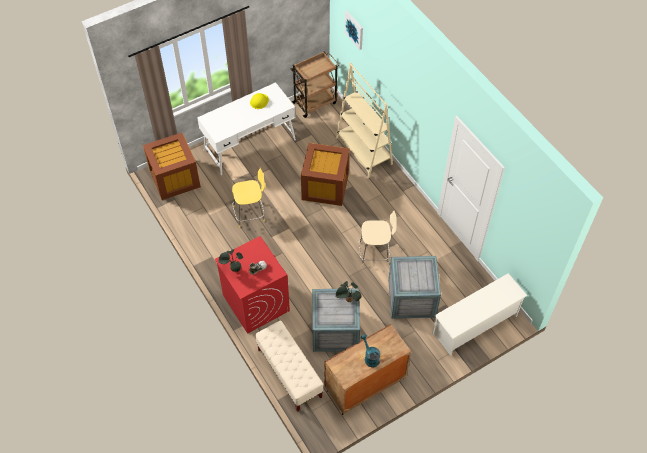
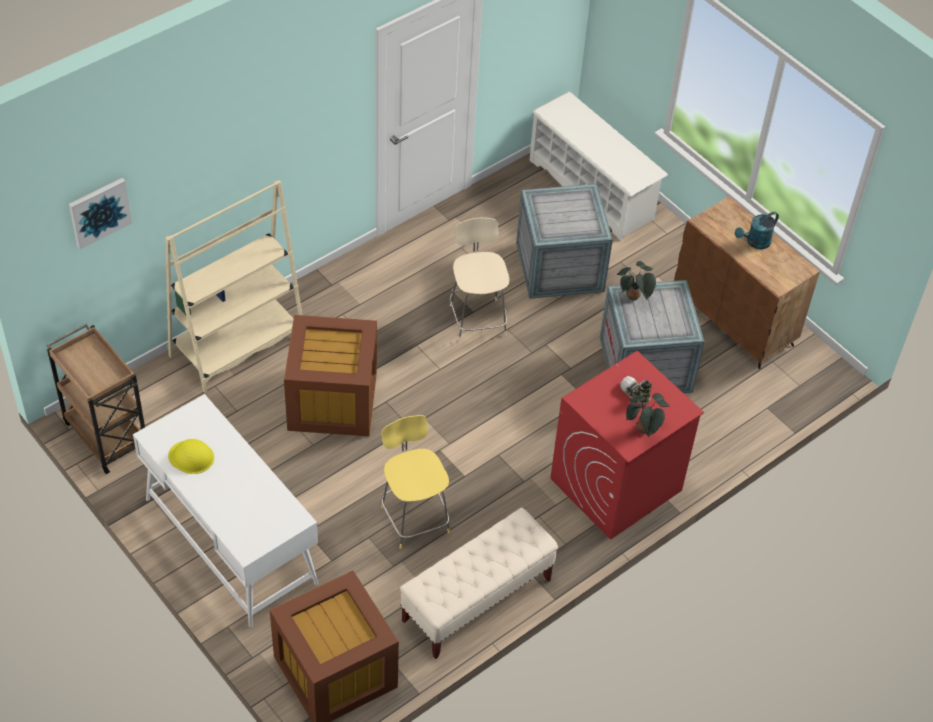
camera: 100 degrees left, 5 degrees down
(289, 373) = (742, 421): beige bench -> beige bench (476, 600)

